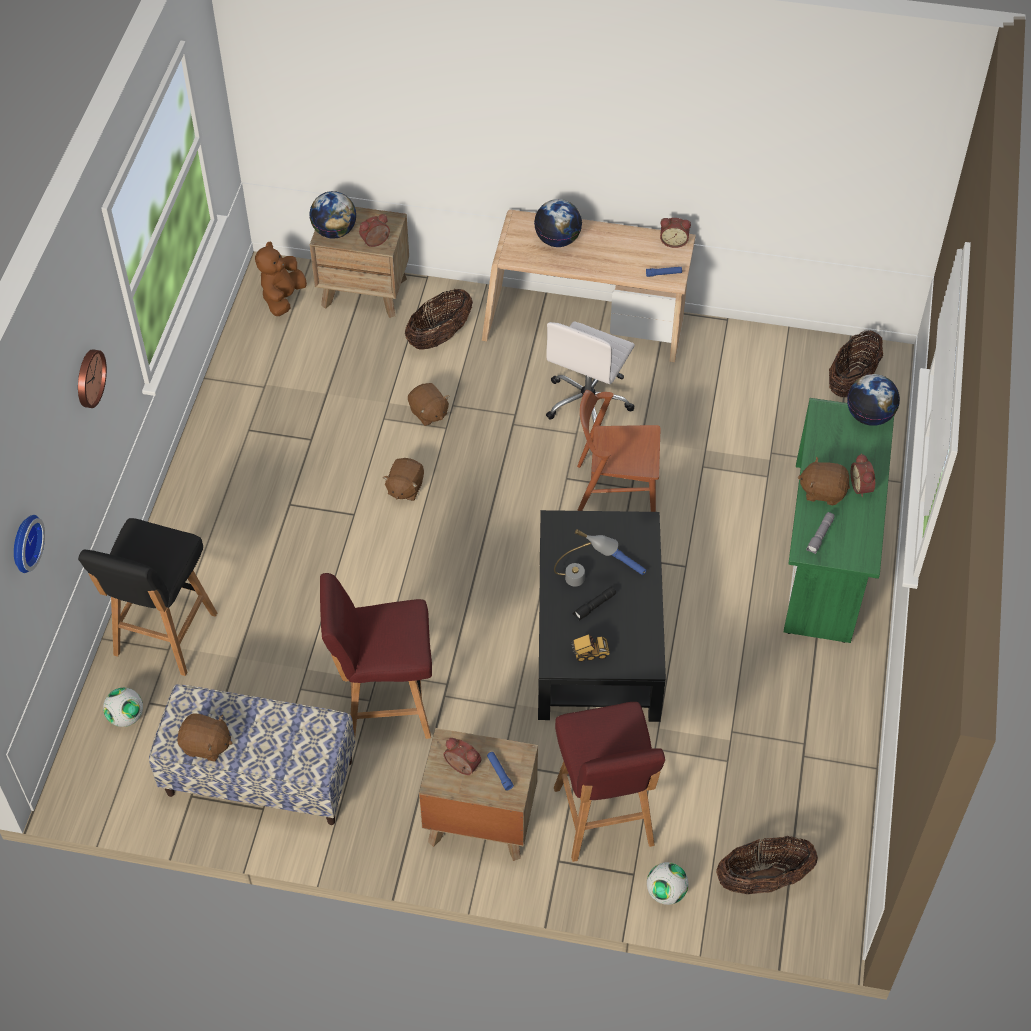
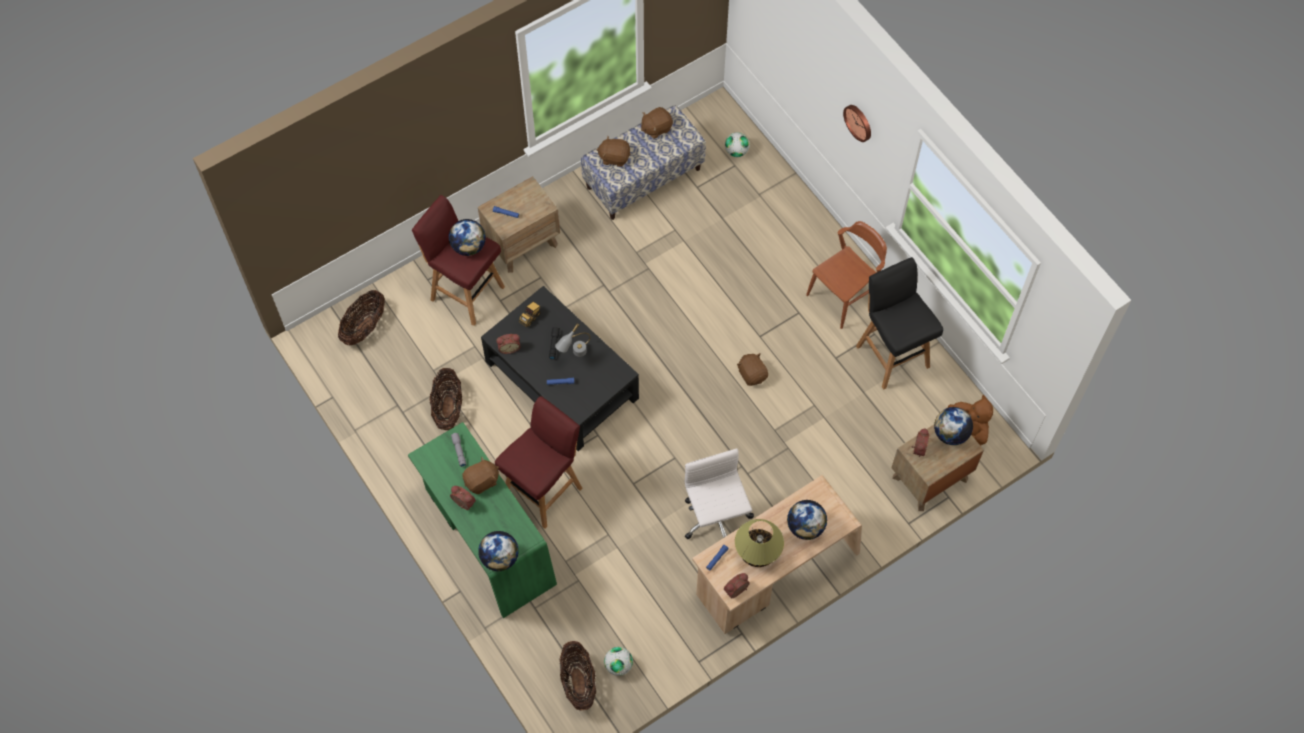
camera: 135 degrees right, 10 degrees up
(23, 543) = (780, 40): wall clock -> none
(164, 636) = (769, 198): black stool -> black stool (892, 355)
(385, 706) = (626, 256): red stool -> red stool (544, 490)
(428, 413) = (795, 430): brown plush toy -> brown plush toy (614, 157)
(439, 336) = (850, 487): basket -> basket (448, 408)
(461, 767) = (526, 201): alarm clock -> alarm clock (509, 347)
(596, 738) = (468, 247): none -> globe
(615, 494) = (638, 472): brown chair -> brown chair (844, 295)
(621, 254) = (757, 551): none -> table lamp
(666, 892) = (405, 284): football -> football (618, 665)

